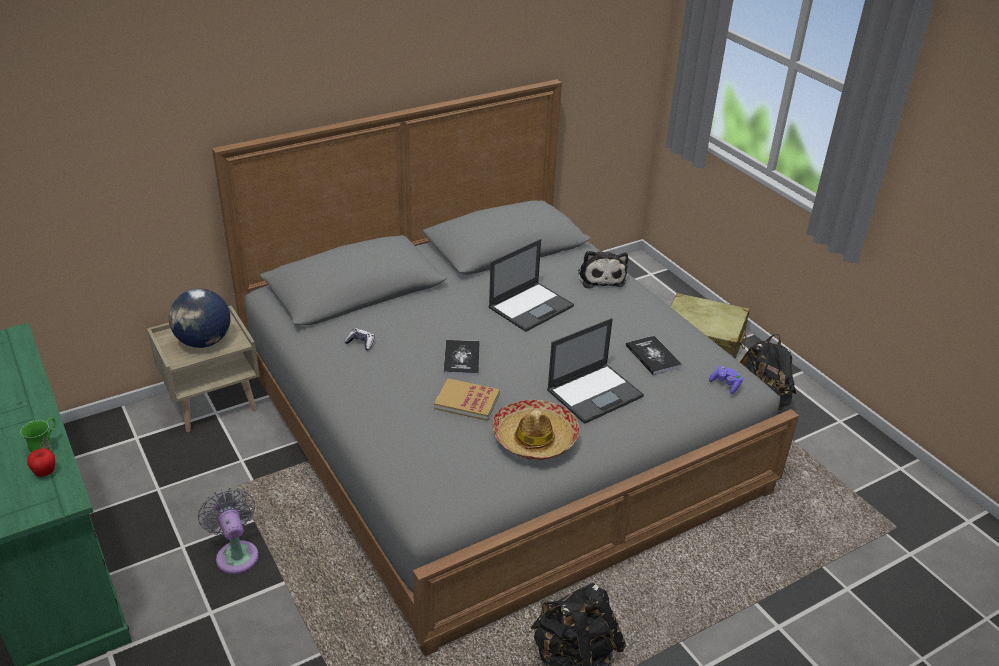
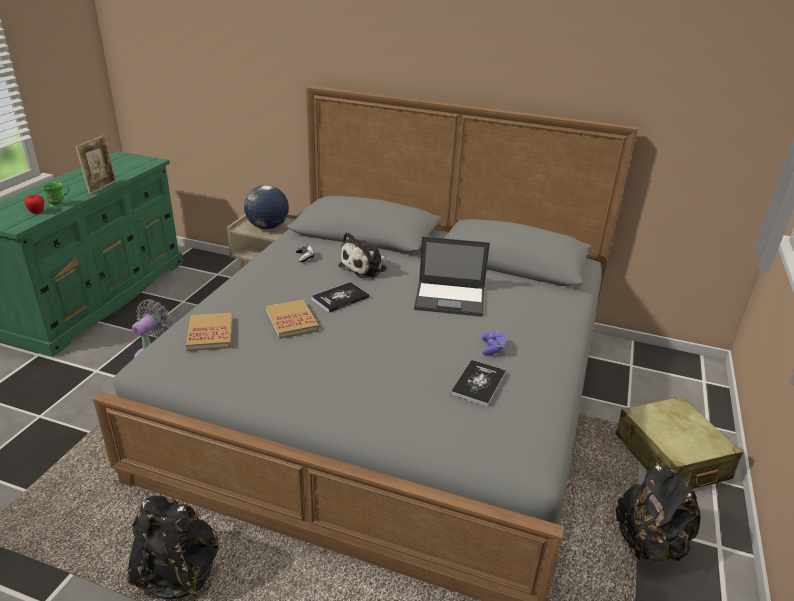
camera: 50 degrees right, 5 degrees down
(40, 400) = (101, 187): none -> picture frame
(432, 456) = (210, 334): none -> book
(535, 438) = (283, 369): hat -> none
(595, 393) = (382, 374): laptop -> none
(601, 277) = (547, 313): plush toy -> plush toy (365, 267)
(725, 384) = (503, 446): purple game controller -> purple game controller (492, 349)

